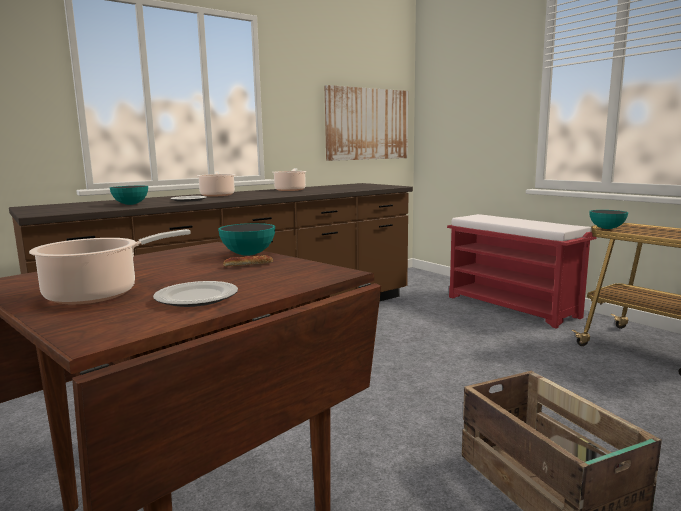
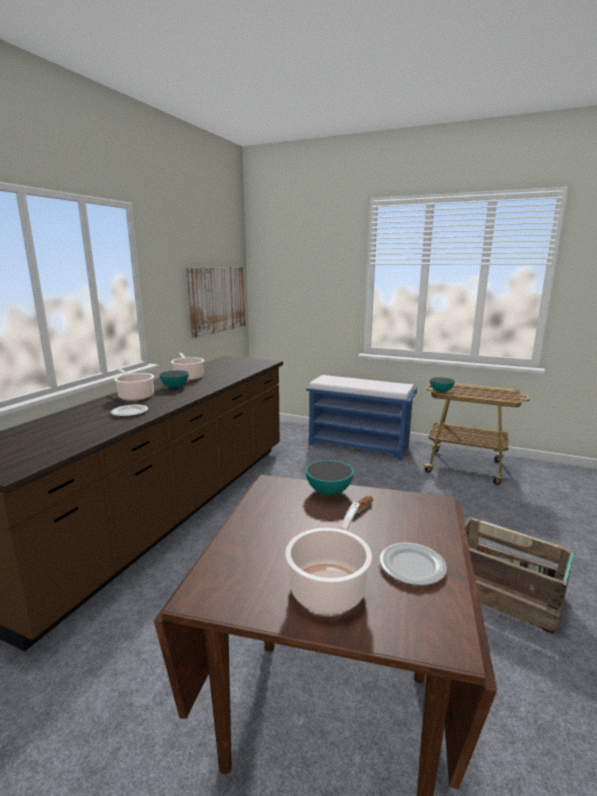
camera: 30 degrees left, 5 degrees up
(130, 204) = (82, 431): bowl -> bowl (175, 387)
(513, 307) = (359, 445): red bench -> blue bench

